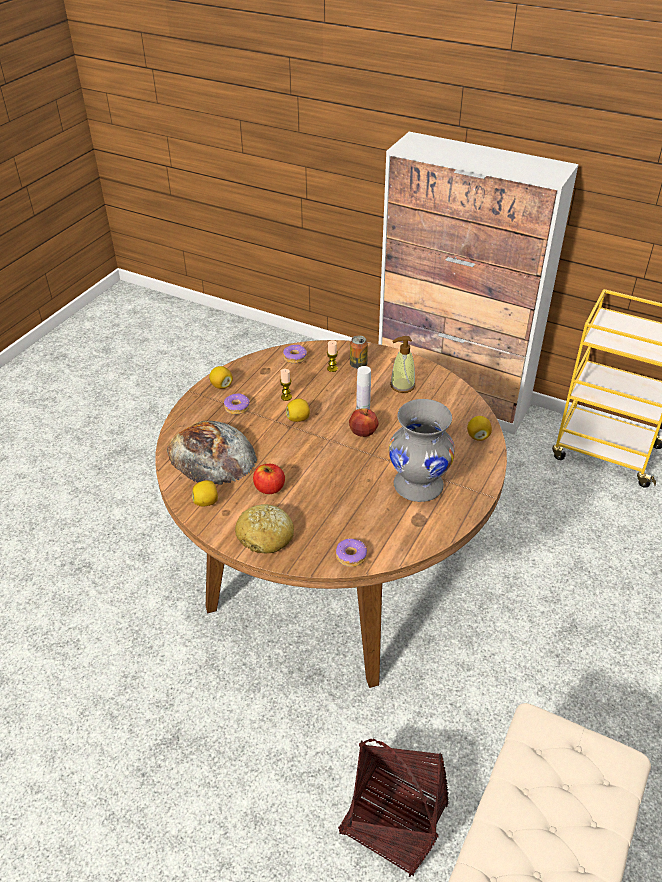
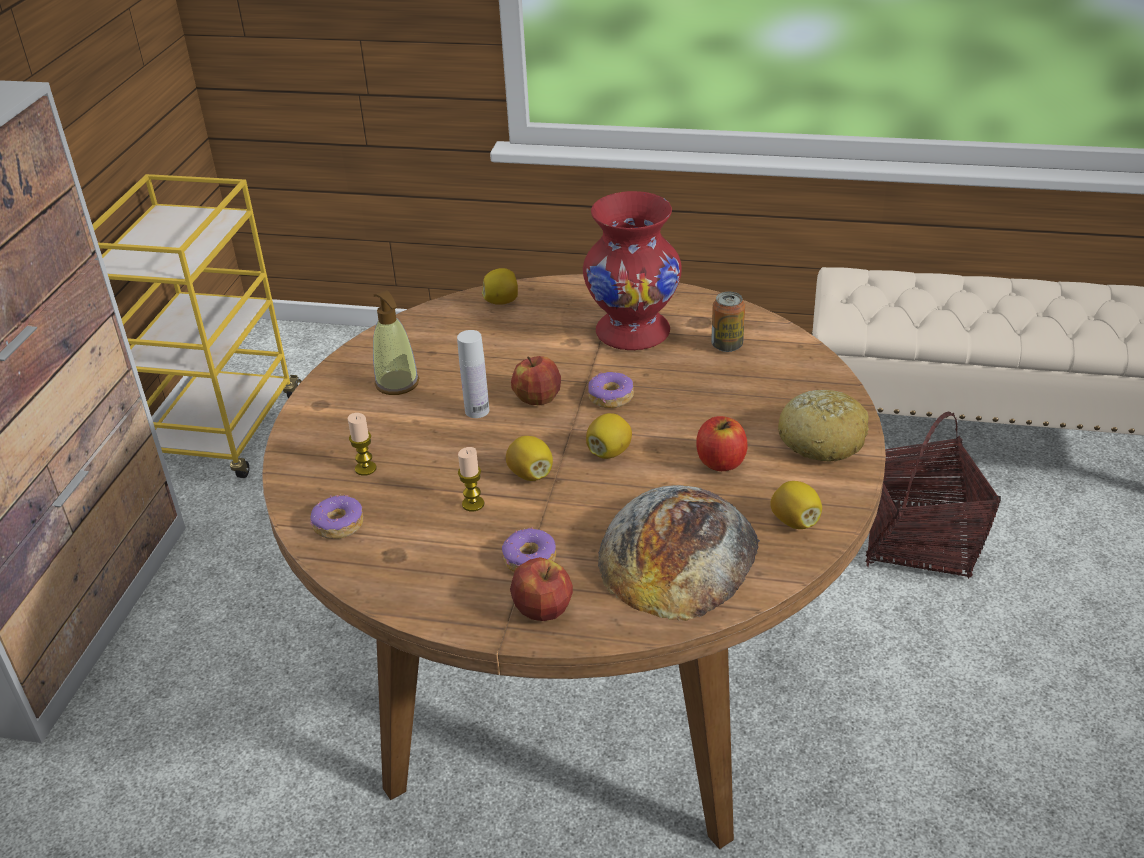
camera: 105 degrees left, 5 degrees down
(204, 406) = (542, 609): none -> apple
(221, 385) = (464, 604): lemon -> lemon (609, 452)
(350, 556) = (802, 360): donut -> donut (610, 397)
(358, 364) = (345, 441): can -> can (727, 345)
(417, 484) = (631, 333): grey vase -> red vase

